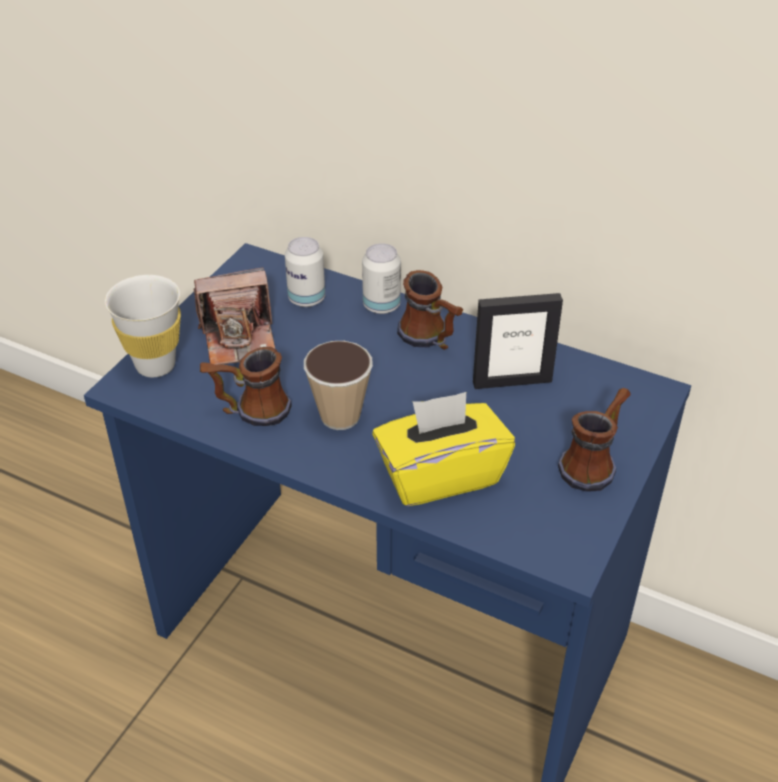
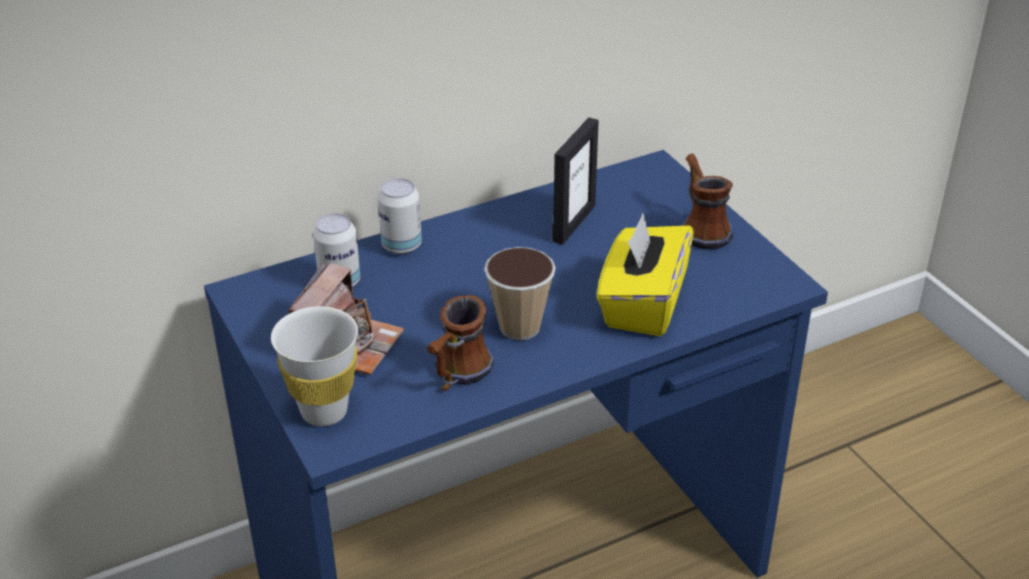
camera: 55 degrees left, 5 degrees down
(431, 339) = (477, 239): mug -> none

